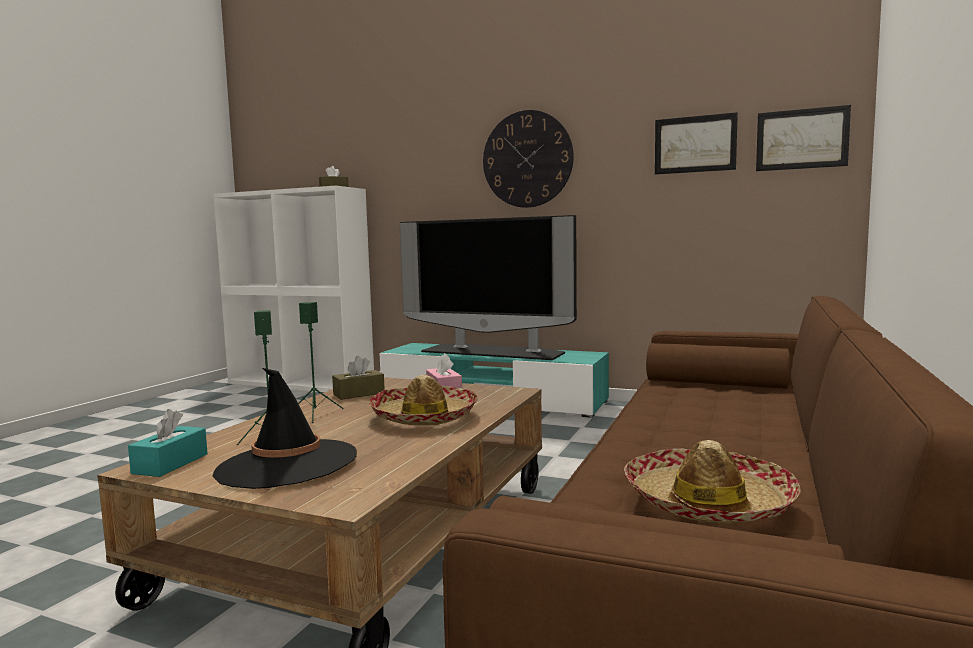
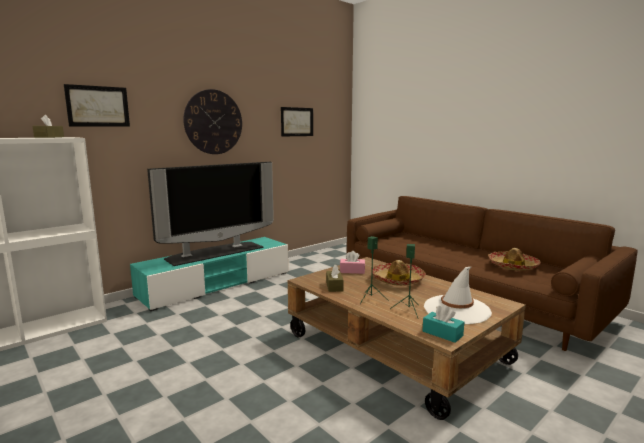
camera: 65 degrees left, 5 degrees up
(287, 464) = (456, 310): black hat -> white hat
(801, 139) = (333, 123): picture -> picture (98, 106)

